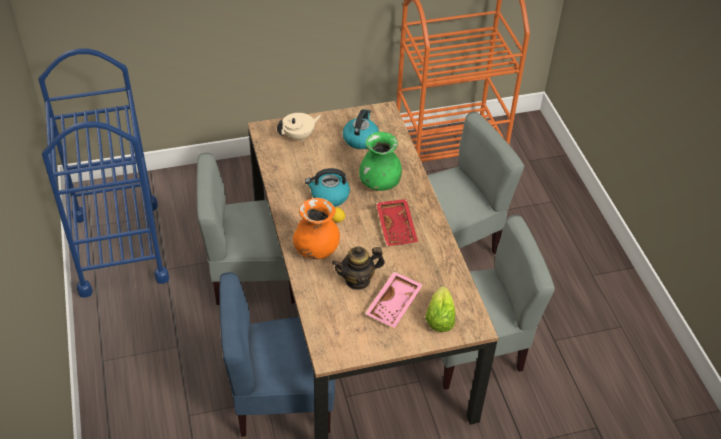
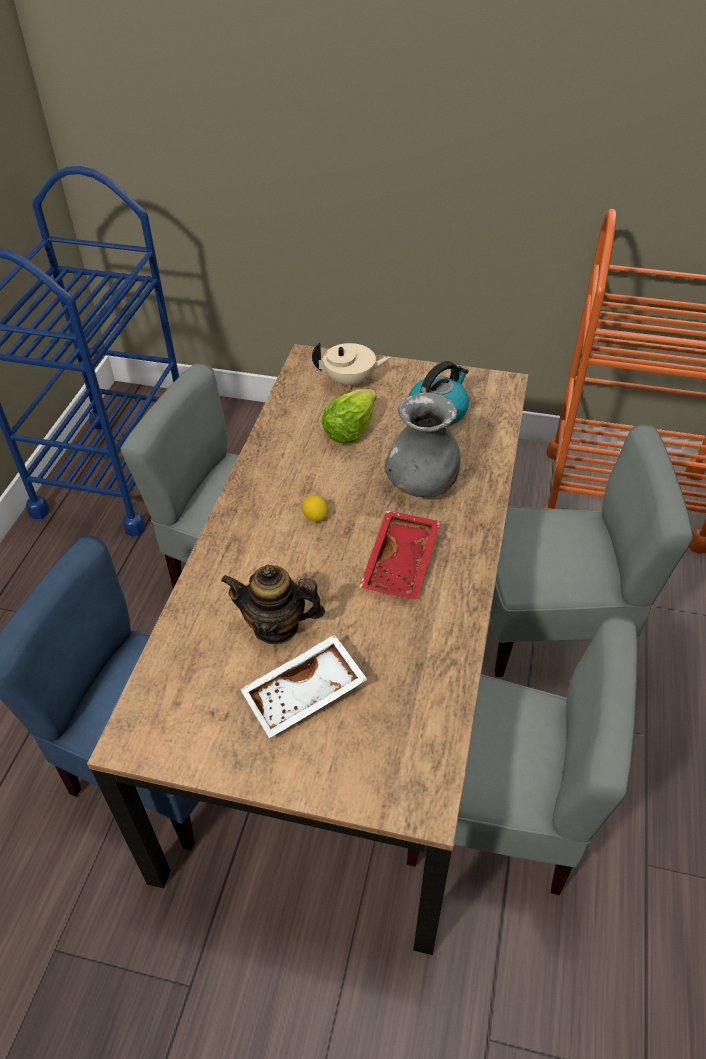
camera: 30 degrees right, 0 degrees up
(316, 250) = (250, 552): orange vase -> none
(329, 196) = (330, 478): kettle -> none
(379, 183) = (422, 484): green vase -> grey vase
(394, 305) = (305, 695): pink tray -> white tray
(439, 319) = (364, 757): lettuce -> lettuce (349, 431)

